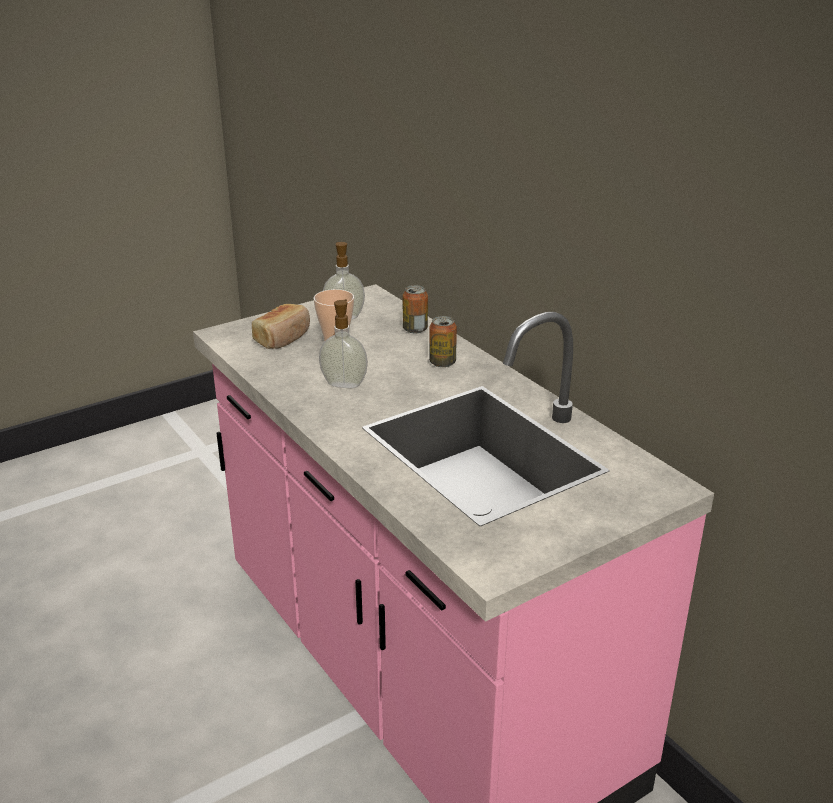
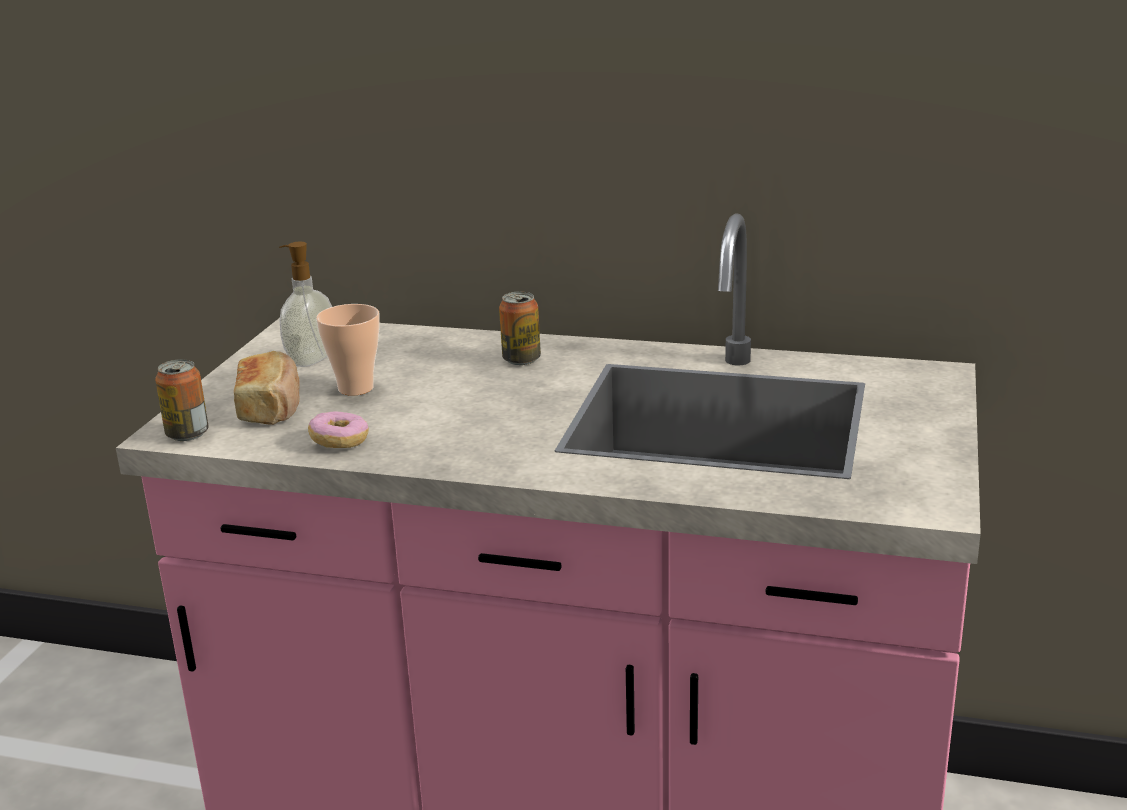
camera: 40 degrees left, 5 degrees down
(278, 372) = (340, 442): none -> donut
(344, 383) = (448, 420): soap dispenser -> none
(415, 329) = (425, 341): can -> can (187, 434)

